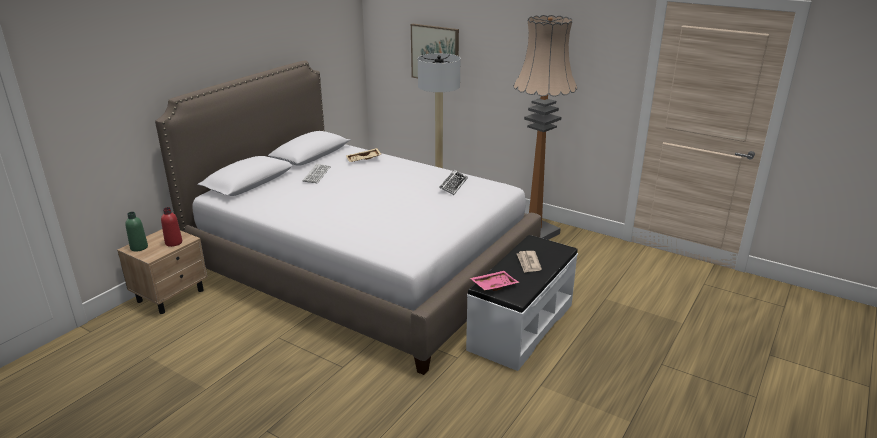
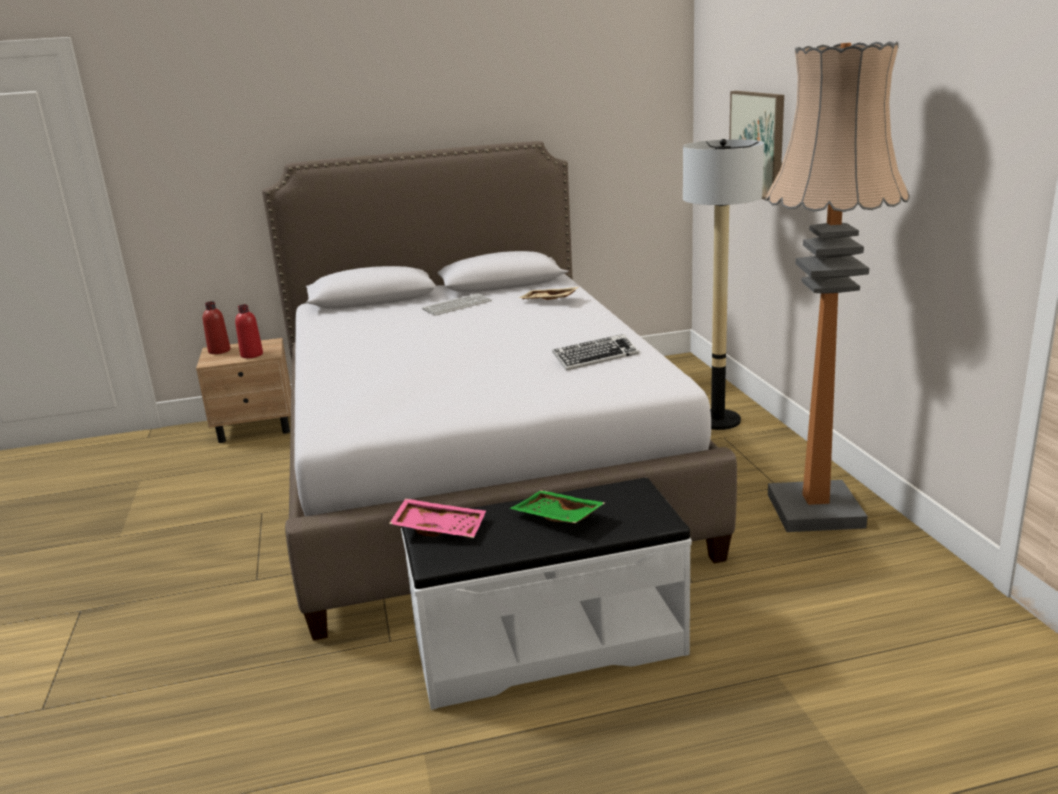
camera: 45 degrees right, 5 degrees down
(139, 247) = (219, 351): green bottle -> red bottle
(528, 263) = (556, 518): newspaper -> green tray

